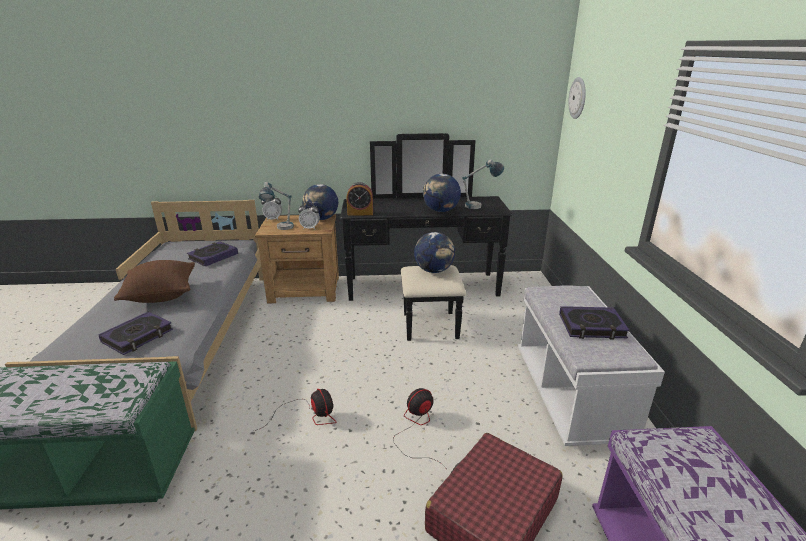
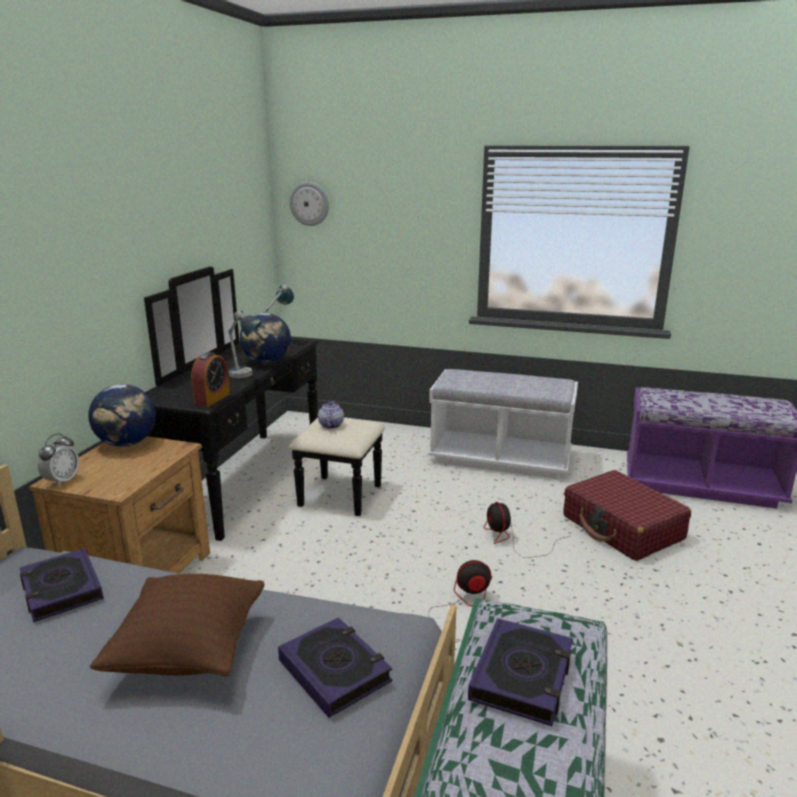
camera: 70 degrees left, 5 degrees down
(280, 229) = (125, 478): table lamp -> table lamp (246, 377)
(310, 228) = (157, 455): alarm clock -> none
(434, 270) = (331, 425): globe -> teapot
(591, 326) = (519, 381): book -> book (522, 676)

